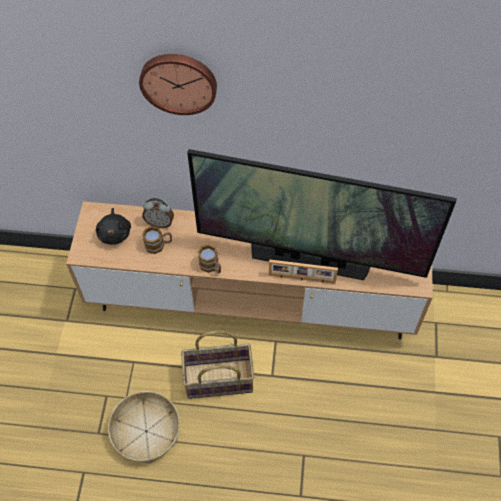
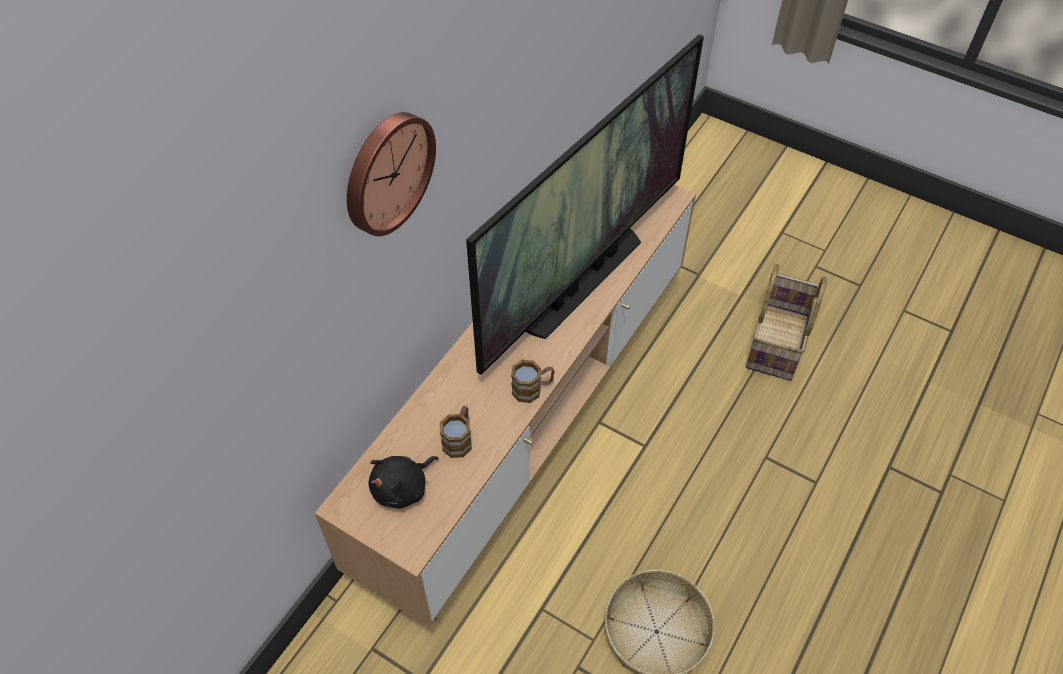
camera: 65 degrees left, 5 degrees down
(115, 233) = (403, 488): black plush toy -> black plush toy turned 120 degrees clockwise
(160, 223) = (422, 423): alarm clock -> none
(218, 380) = (622, 510): basket -> basket (778, 343)
(301, 279) = (606, 300): picture frame -> none

